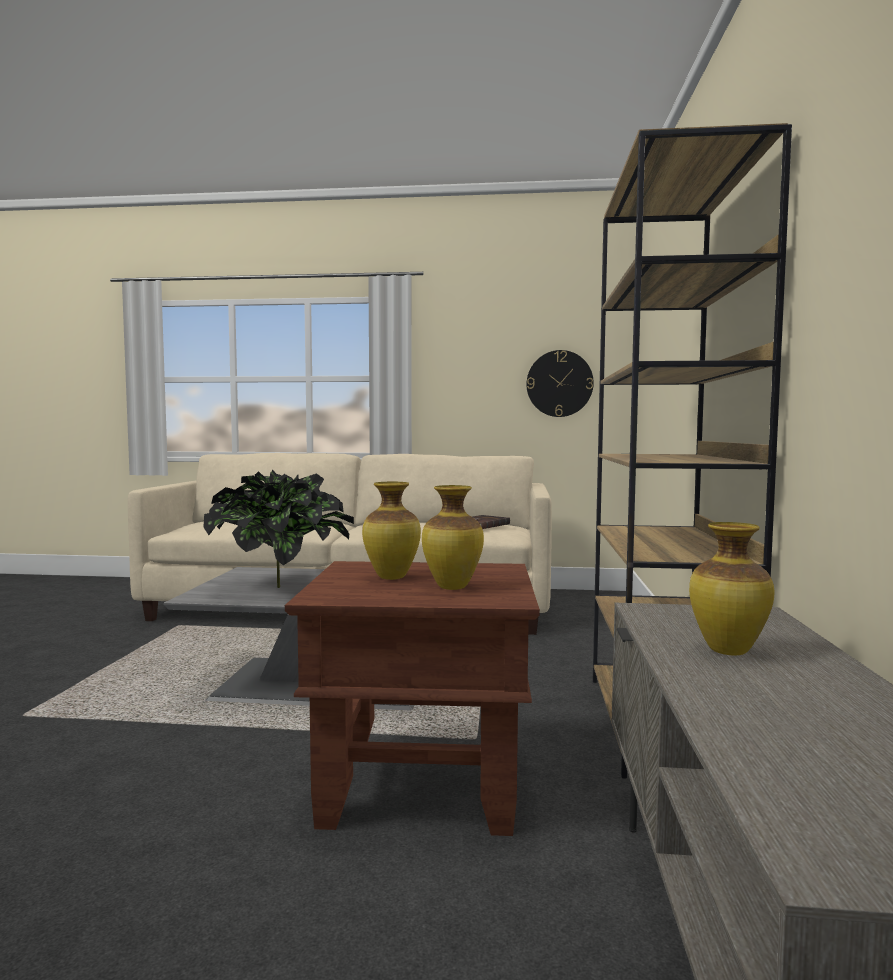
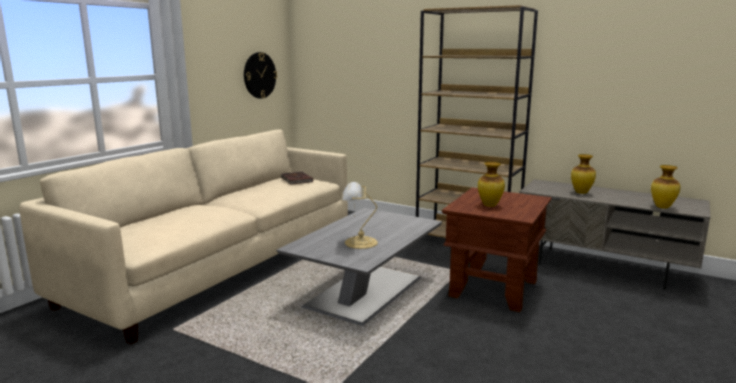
camera: 65 degrees left, 10 degrees up
(282, 587) = (359, 242): potted plant -> table lamp
(451, 587) = (513, 201): vase -> vase (662, 207)

